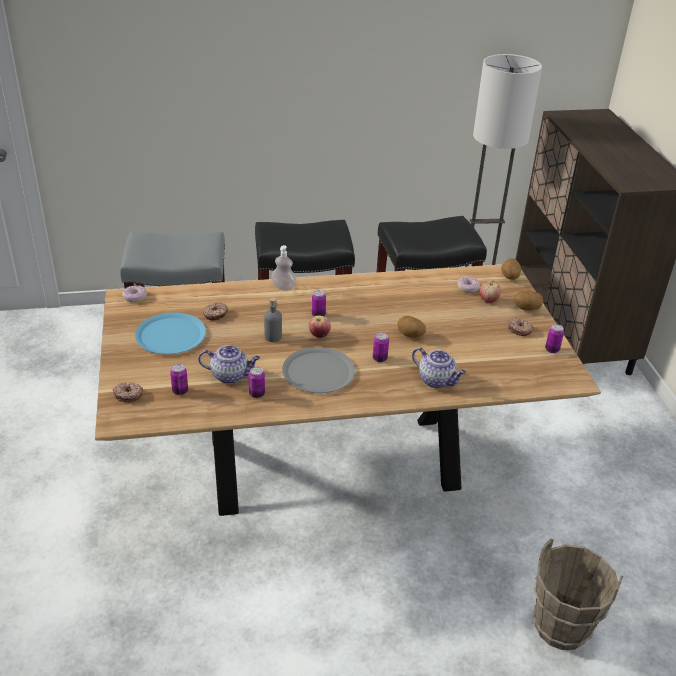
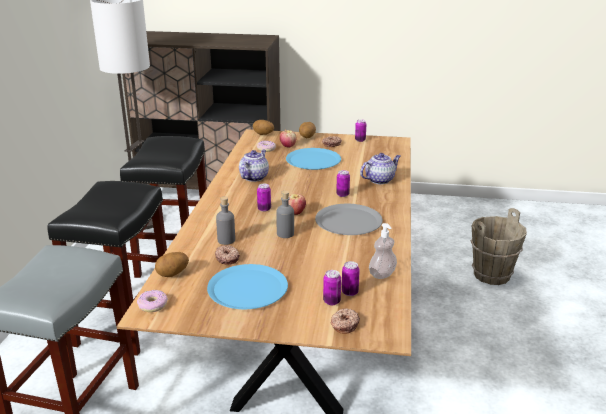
camera: 70 degrees left, 10 degrees down
(230, 375) = (336, 262): teapot -> teapot (254, 177)
(247, 307) = (226, 240): none -> grey bottle
(257, 394) = (369, 253): can -> can (331, 301)
(283, 287) = (205, 218): soap dispenser -> soap dispenser (382, 274)
(410, 336) = (317, 179): potato -> potato (173, 274)
(460, 324) = (313, 160): none -> blue plate

